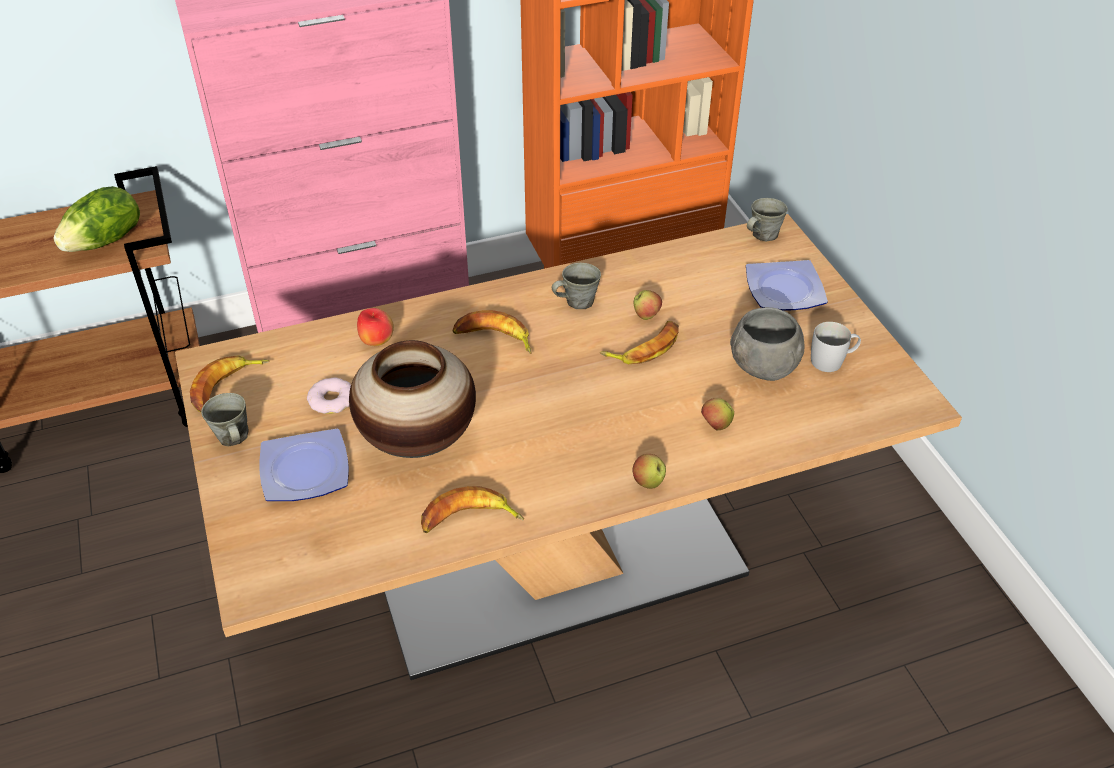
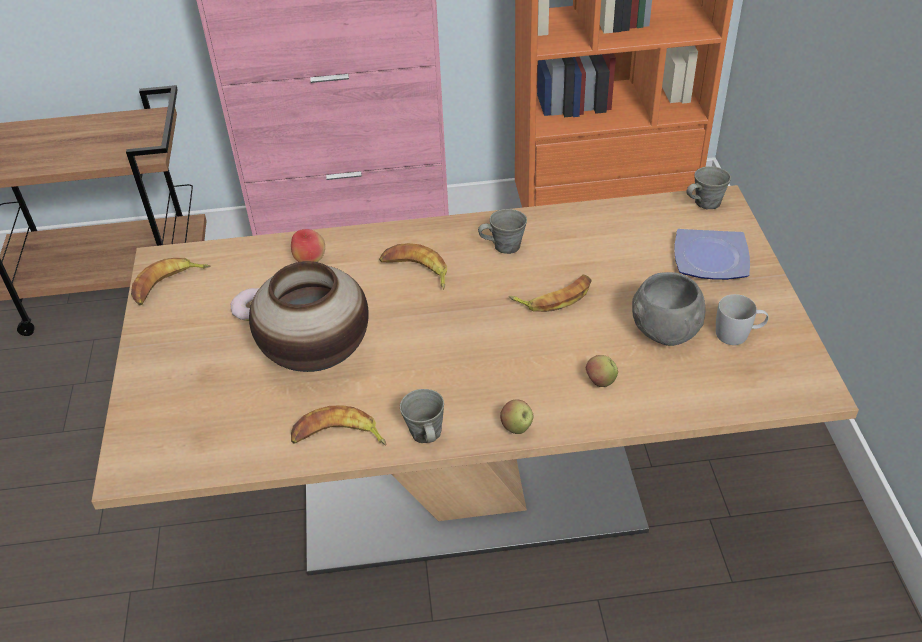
camera: 15 degrees right, 0 degrees up
(106, 241) = (119, 146): lettuce -> none
(233, 437) = (158, 330): grey mug -> grey mug (426, 434)
(303, 472) = (207, 370): plate -> none
(646, 316) = (566, 267): apple -> none

